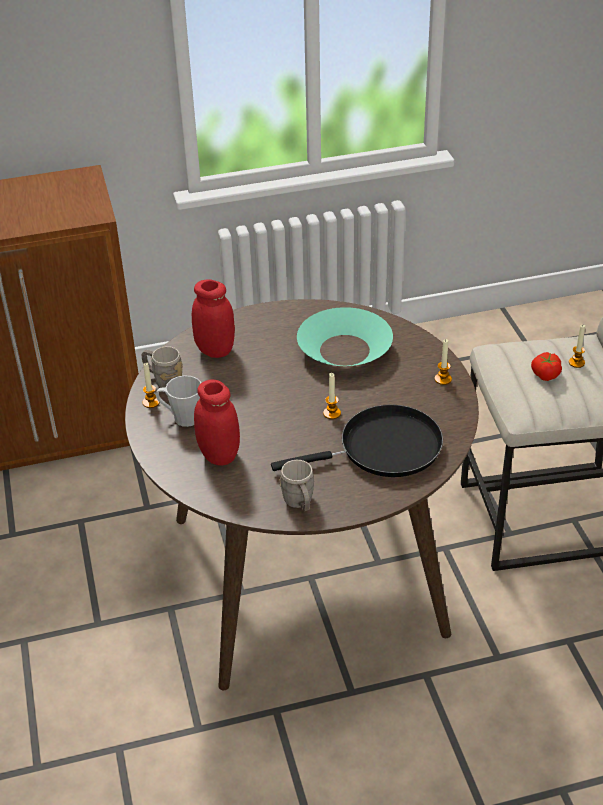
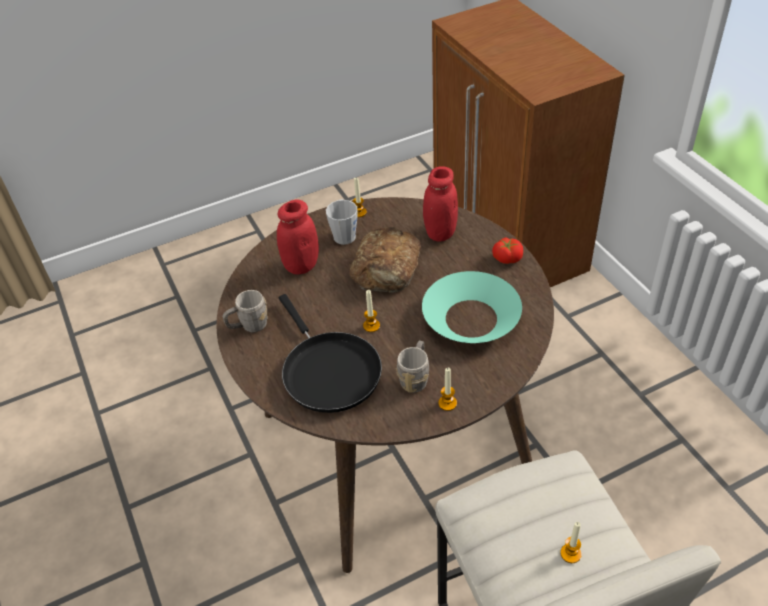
camera: 80 degrees right, 5 degrees up
(163, 380) = (389, 212): grey mug -> grey mug (415, 377)
(252, 393) = (387, 268): none -> bread
(545, 374) = (532, 519): tomato -> tomato (507, 257)

